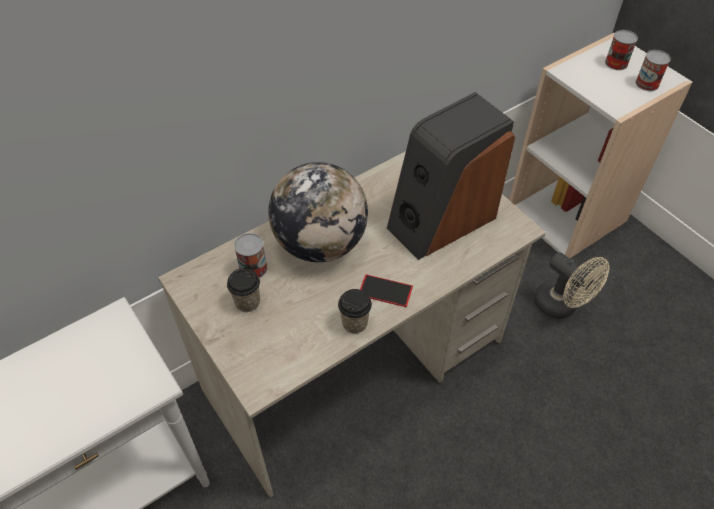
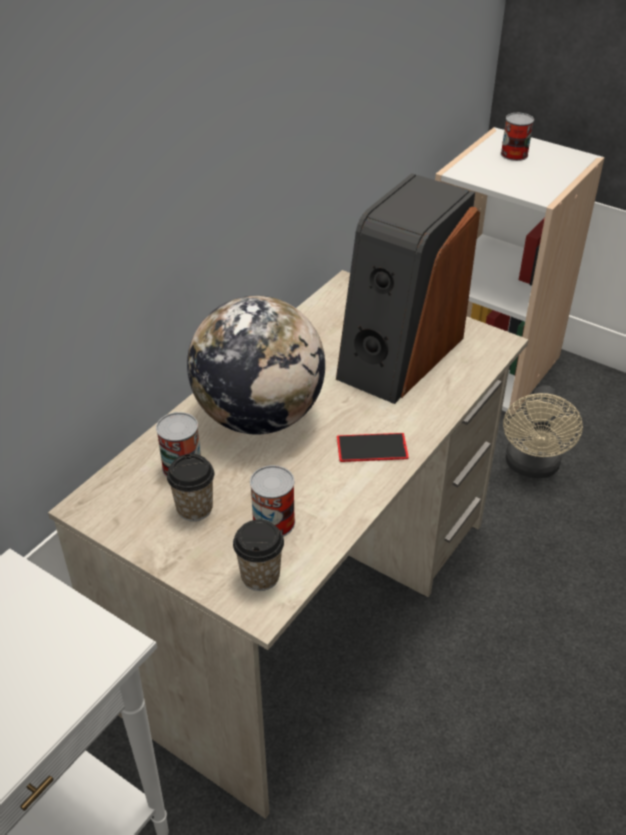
camera: 20 degrees left, 10 degrees down
(354, 323) = (352, 494): cup -> cup (260, 576)
(561, 306) = (532, 467): beige fan -> beige fan turned 75 degrees clockwise
(647, 83) = (558, 167): can -> can (273, 522)

